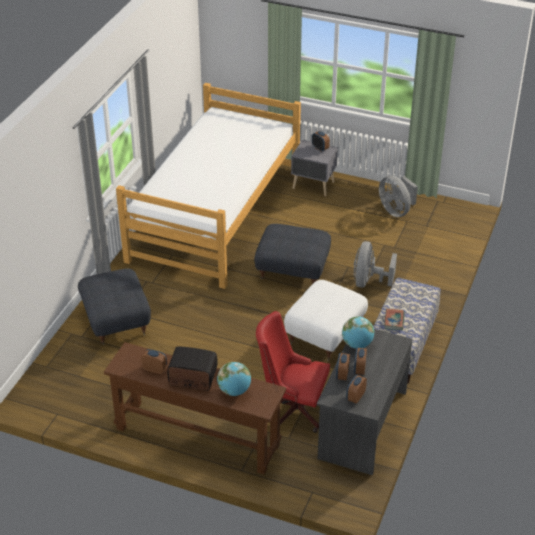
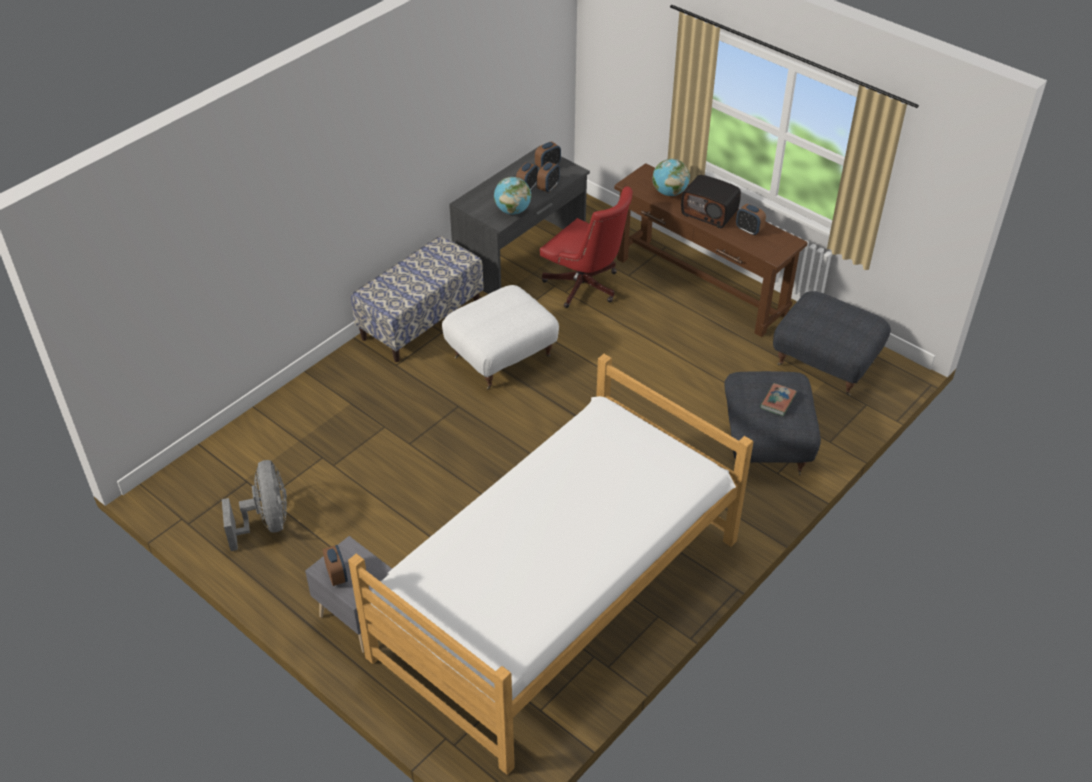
camera: 160 degrees left, 5 degrees up
(292, 271) = (492, 456): grey ottoman -> grey ottoman (826, 362)
(368, 281) = (398, 413): grey fan -> none
(394, 321) = (437, 269): book -> book (777, 401)

